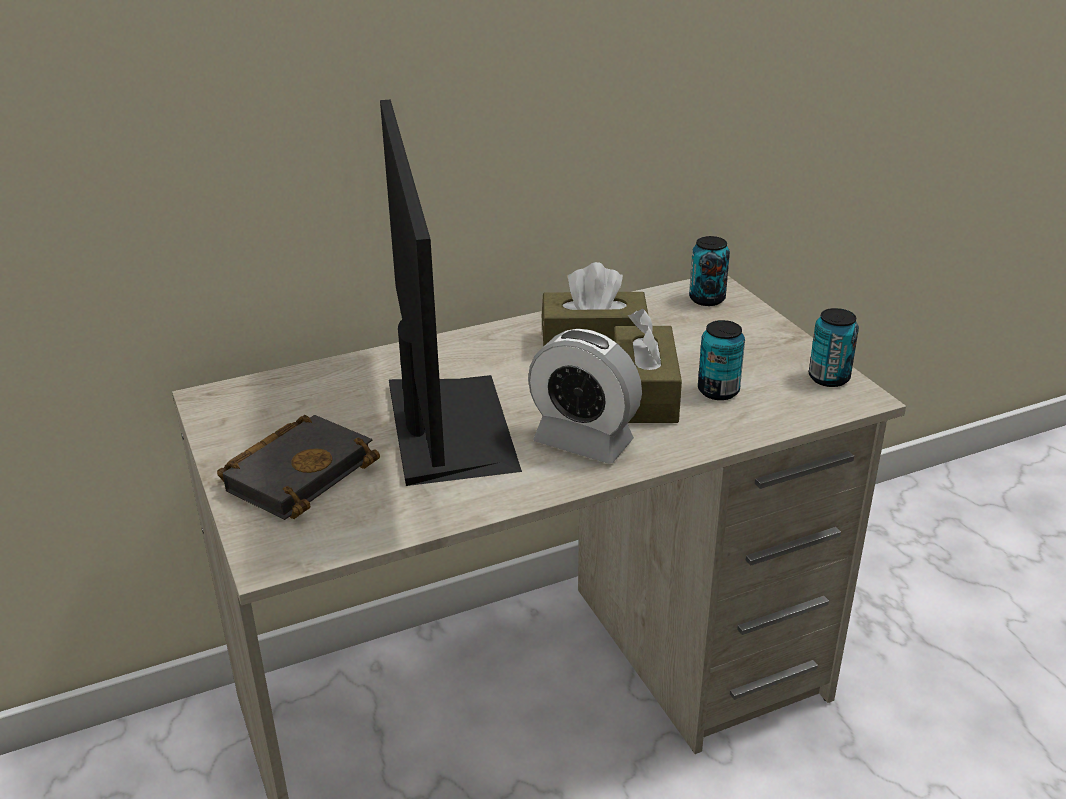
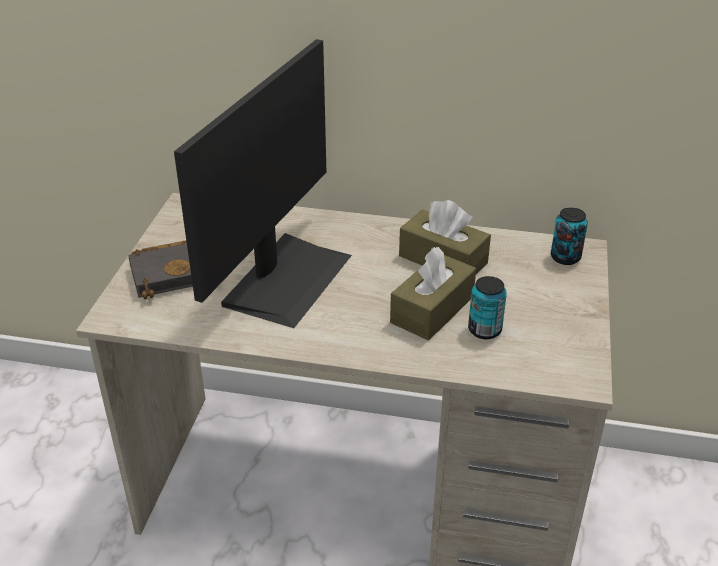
camera: 35 degrees right, 5 degrees up
(583, 442) = (352, 326): alarm clock -> none
(829, 378) = (579, 356): can -> none

